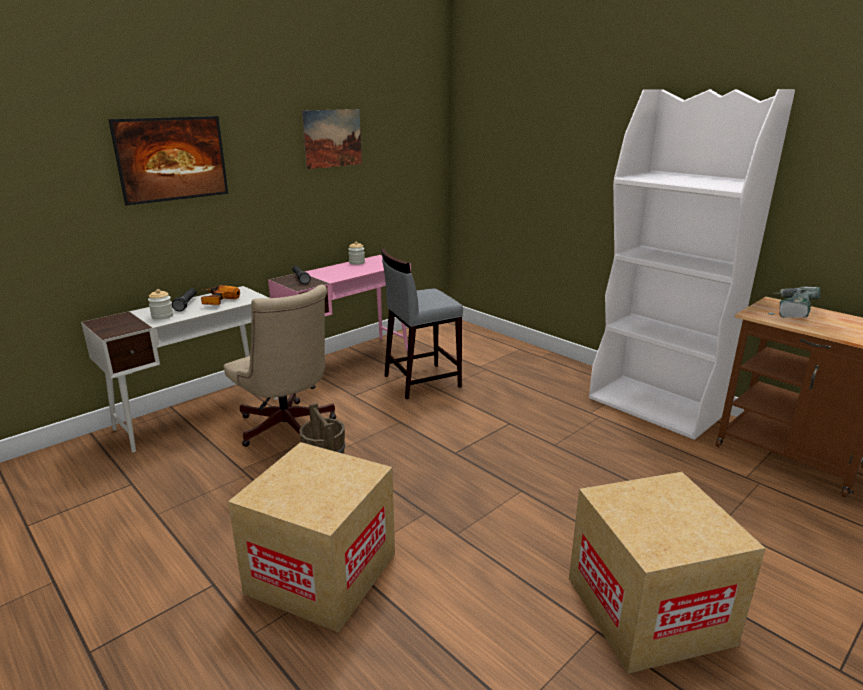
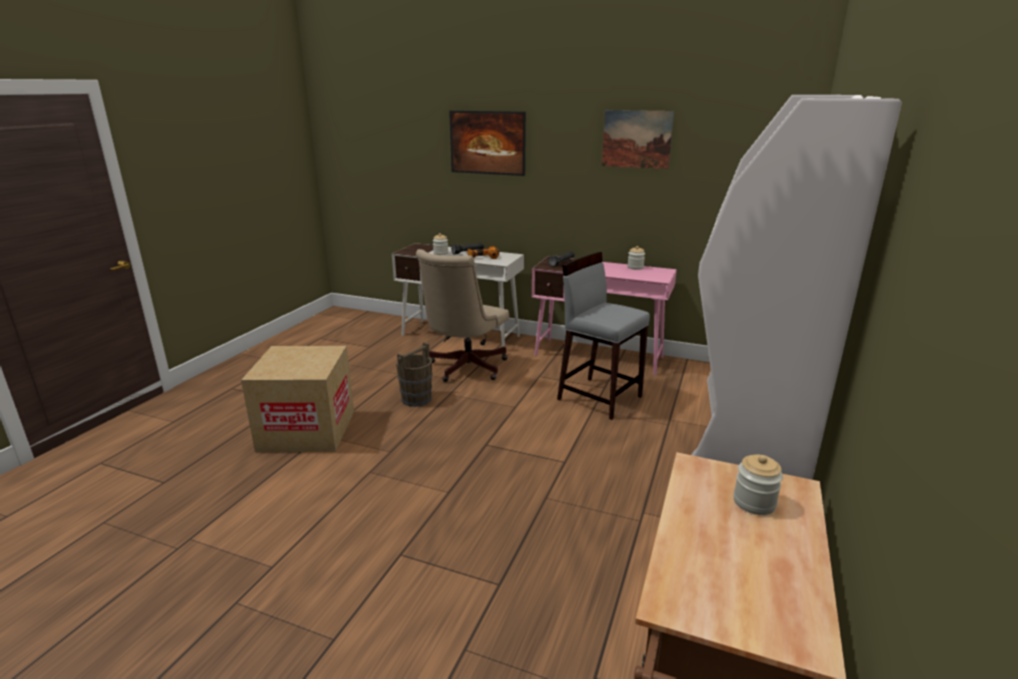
camera: 65 degrees right, 0 degrees up
(648, 610) = (302, 596): cardboard box -> none
(790, 311) = (754, 502): power drill -> jar

